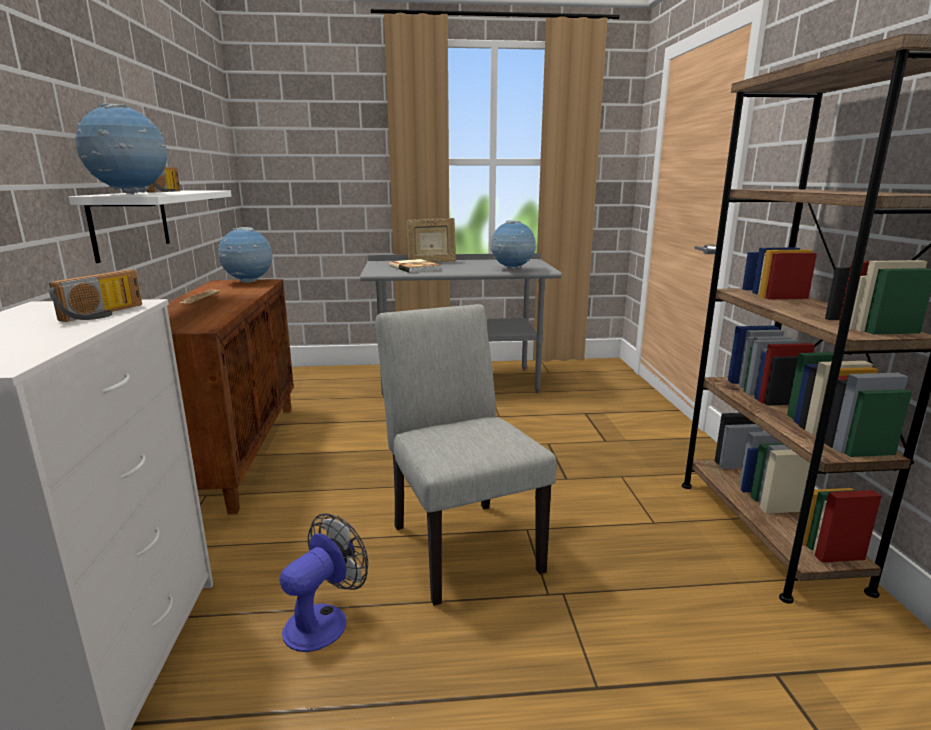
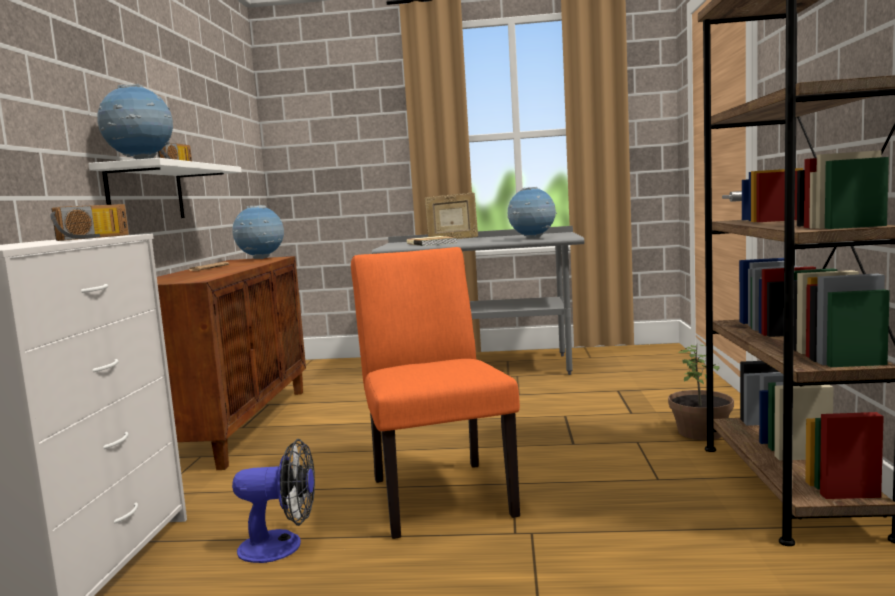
camera: 10 degrees right, 10 degrees down
(324, 620) = (281, 546): fan -> fan turned 45 degrees clockwise
(460, 541) = (438, 491): grey chair -> orange chair
(672, 465) = (701, 432): none -> potted plant

